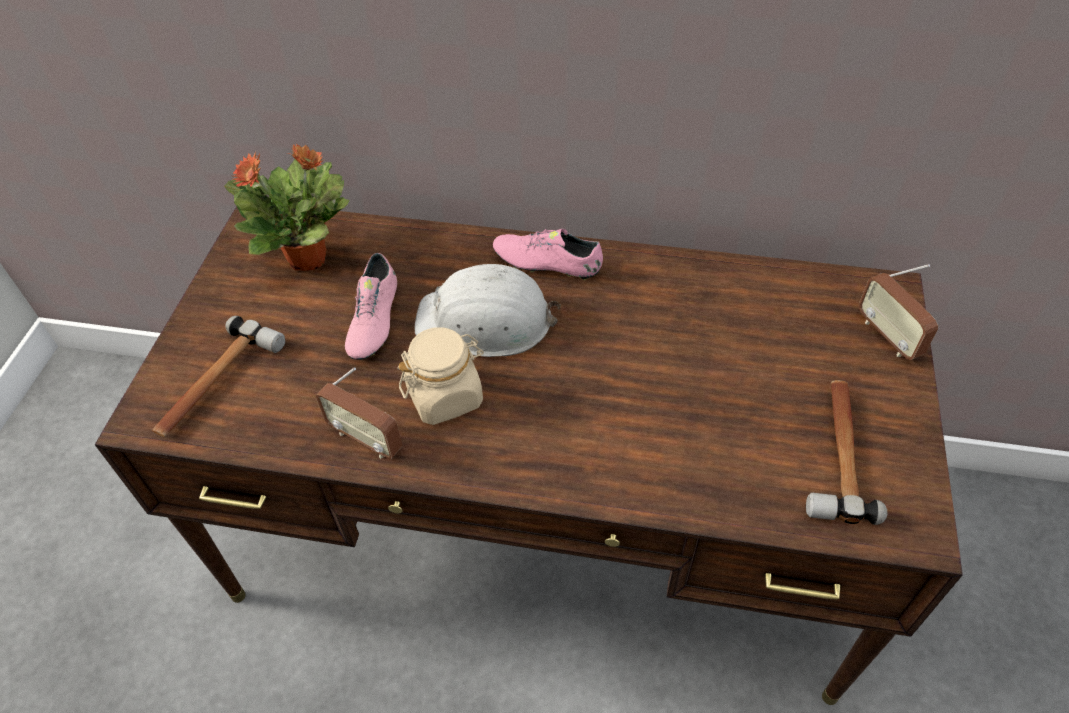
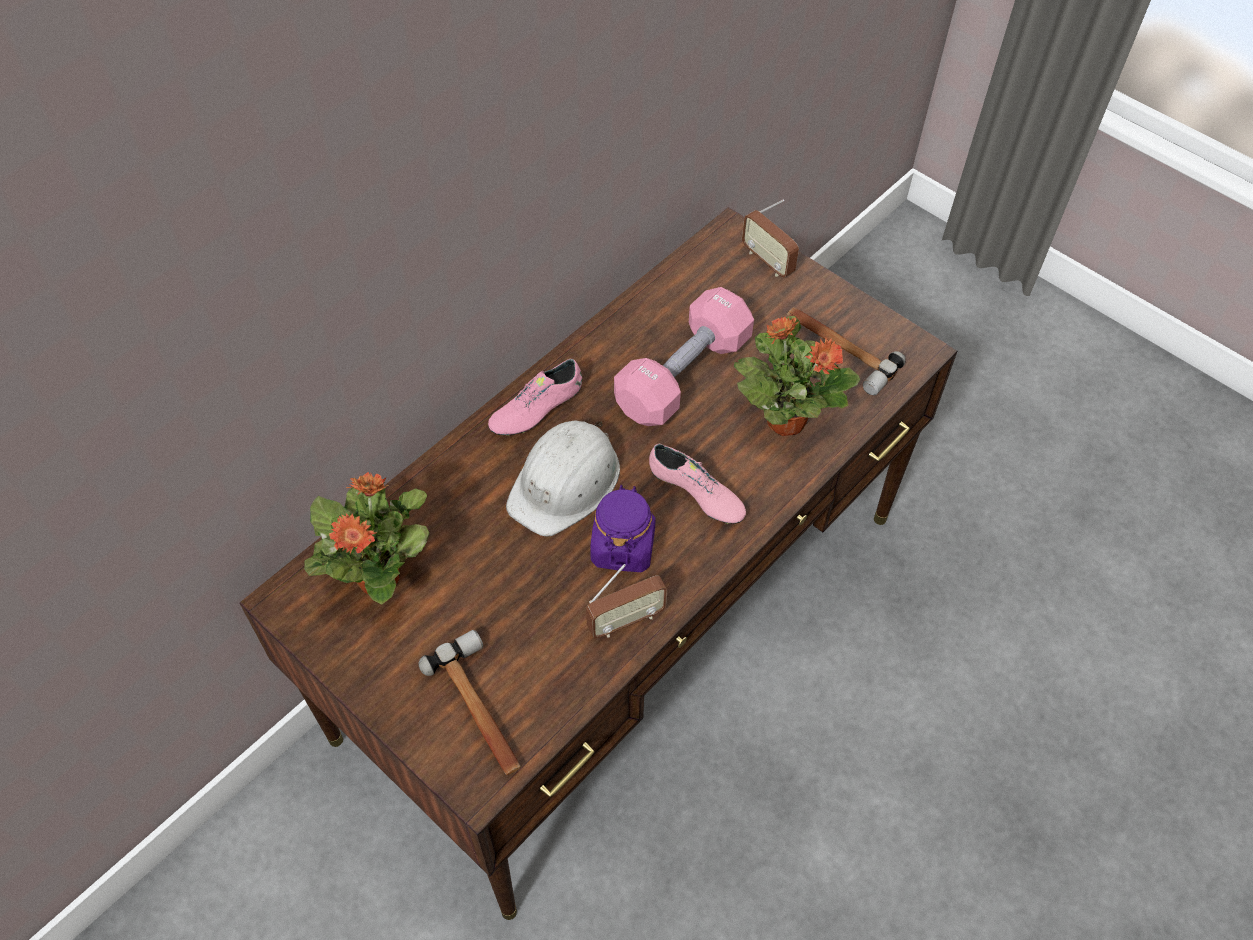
camera: 60 degrees left, 5 degrees up
(374, 321) = (501, 560): pink shoe -> pink shoe (696, 494)
(445, 396) = (623, 547): beige jar -> purple jar
(679, 342) = (683, 375): none -> pink dumbbell
(701, 450) = (785, 420): none -> potted plant
(888, 336) = (767, 261): radio -> radio turned 45 degrees clockwise

